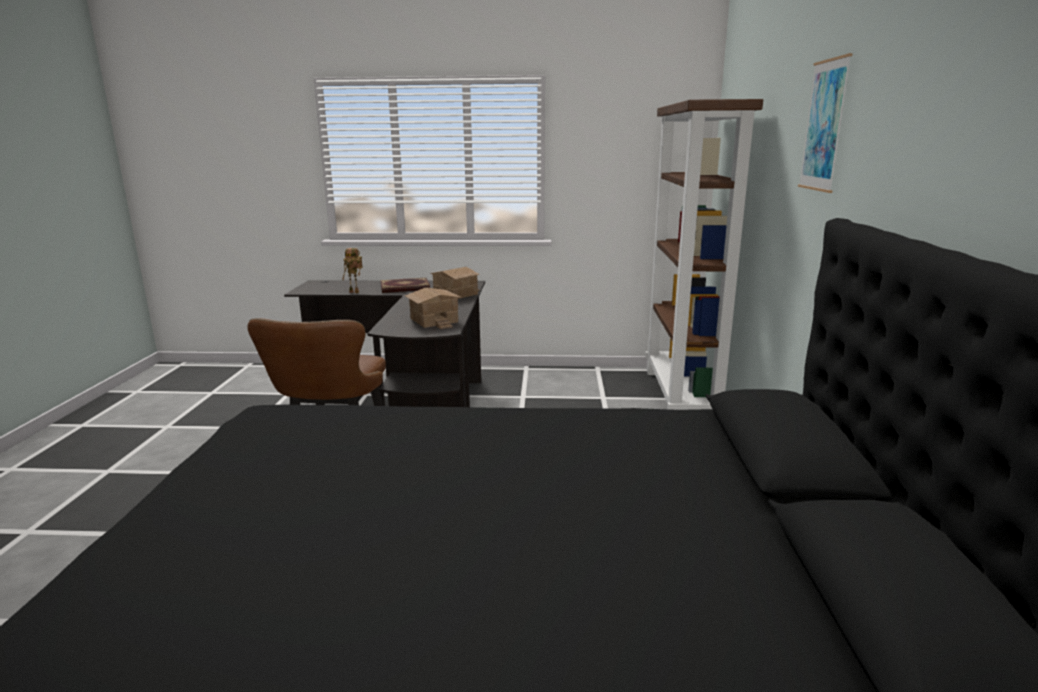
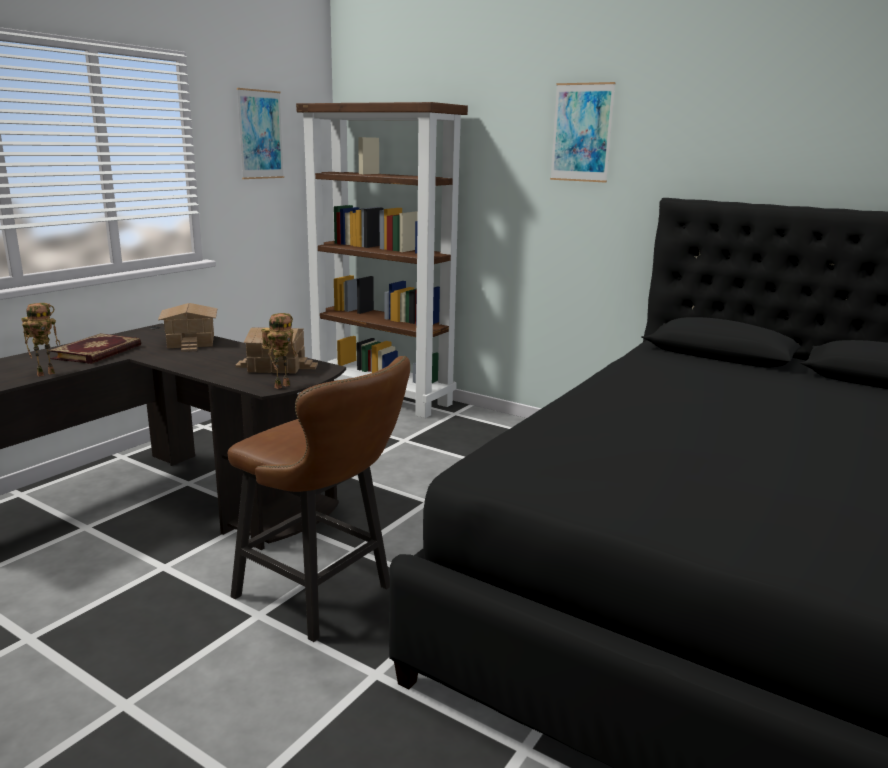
camera: 60 degrees left, 0 degrees up
(393, 331) = (281, 385): none -> toy robot
(618, 138) = (260, 134): none -> picture

